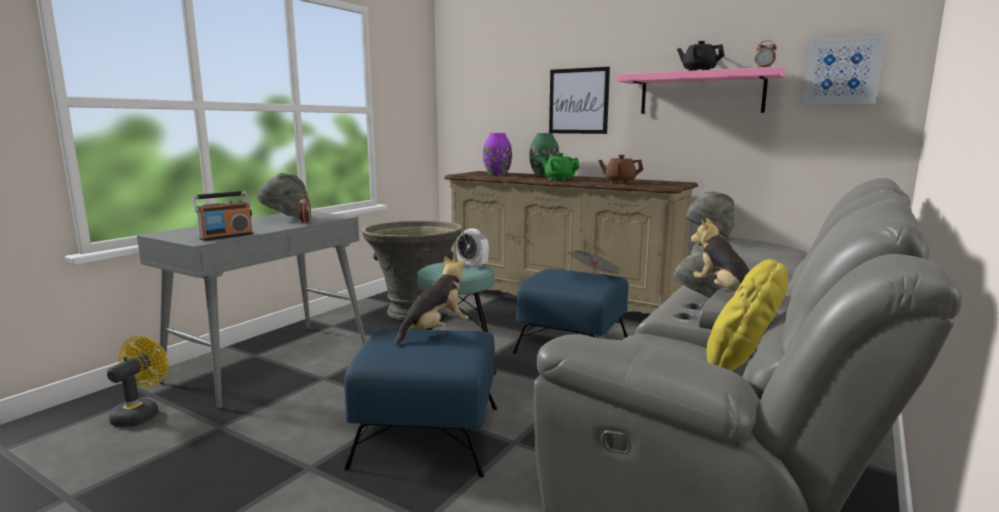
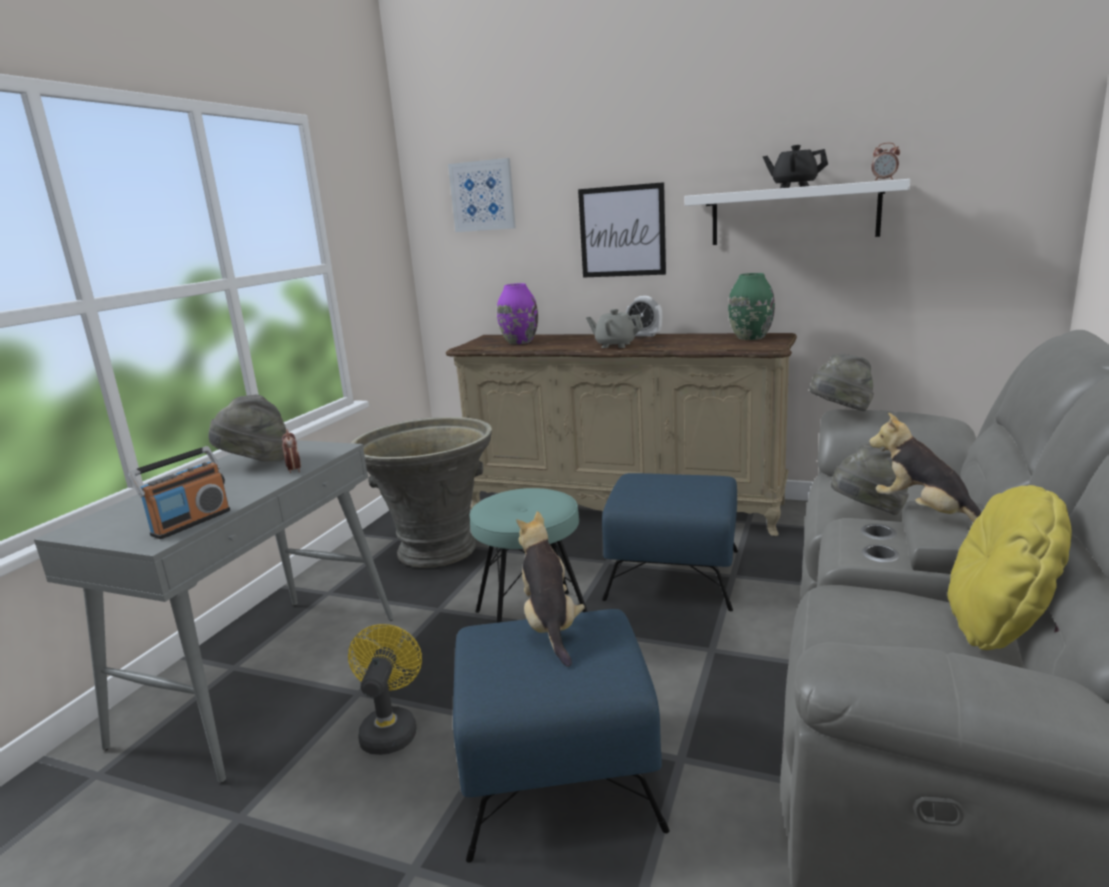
camera: 10 degrees left, 5 degrees up
(140, 414) = (96, 818): yellow fan -> yellow fan (390, 729)
(435, 331) = (550, 625): plush toy -> plush toy turned 45 degrees counterclockwise
(472, 266) = (543, 496): alarm clock -> alarm clock (644, 335)
(543, 175) = (584, 337): green vase -> green vase (750, 337)
(559, 179) = (615, 345): green teapot -> grey teapot
(596, 277) = (700, 483): newspaper -> none
(619, 183) = (702, 345): brown teapot -> none
(701, 93) = (793, 214): pink shelf -> white shelf
(841, 71) = (979, 178): picture -> picture (483, 196)

